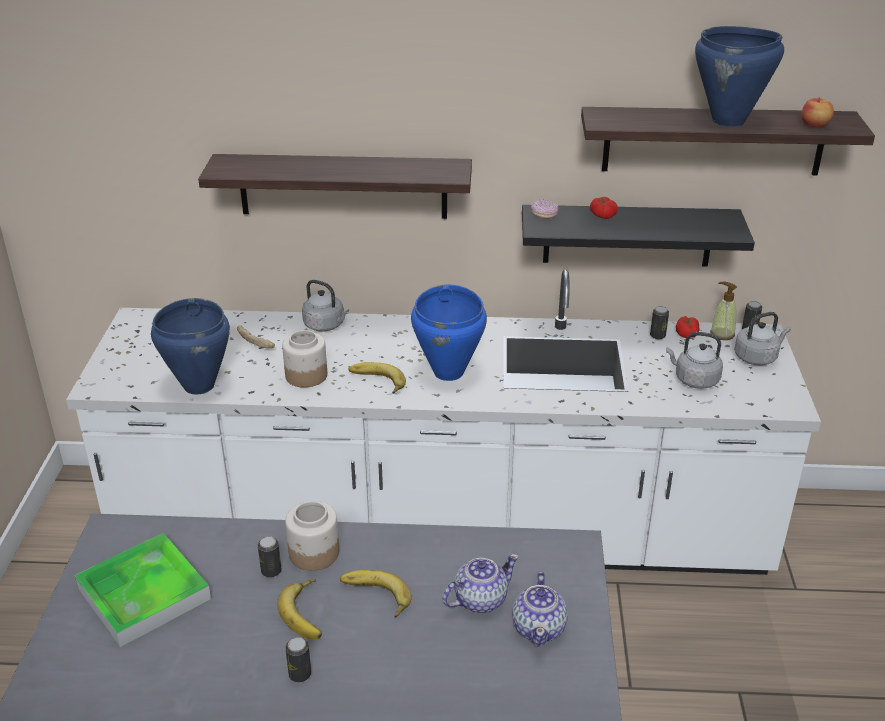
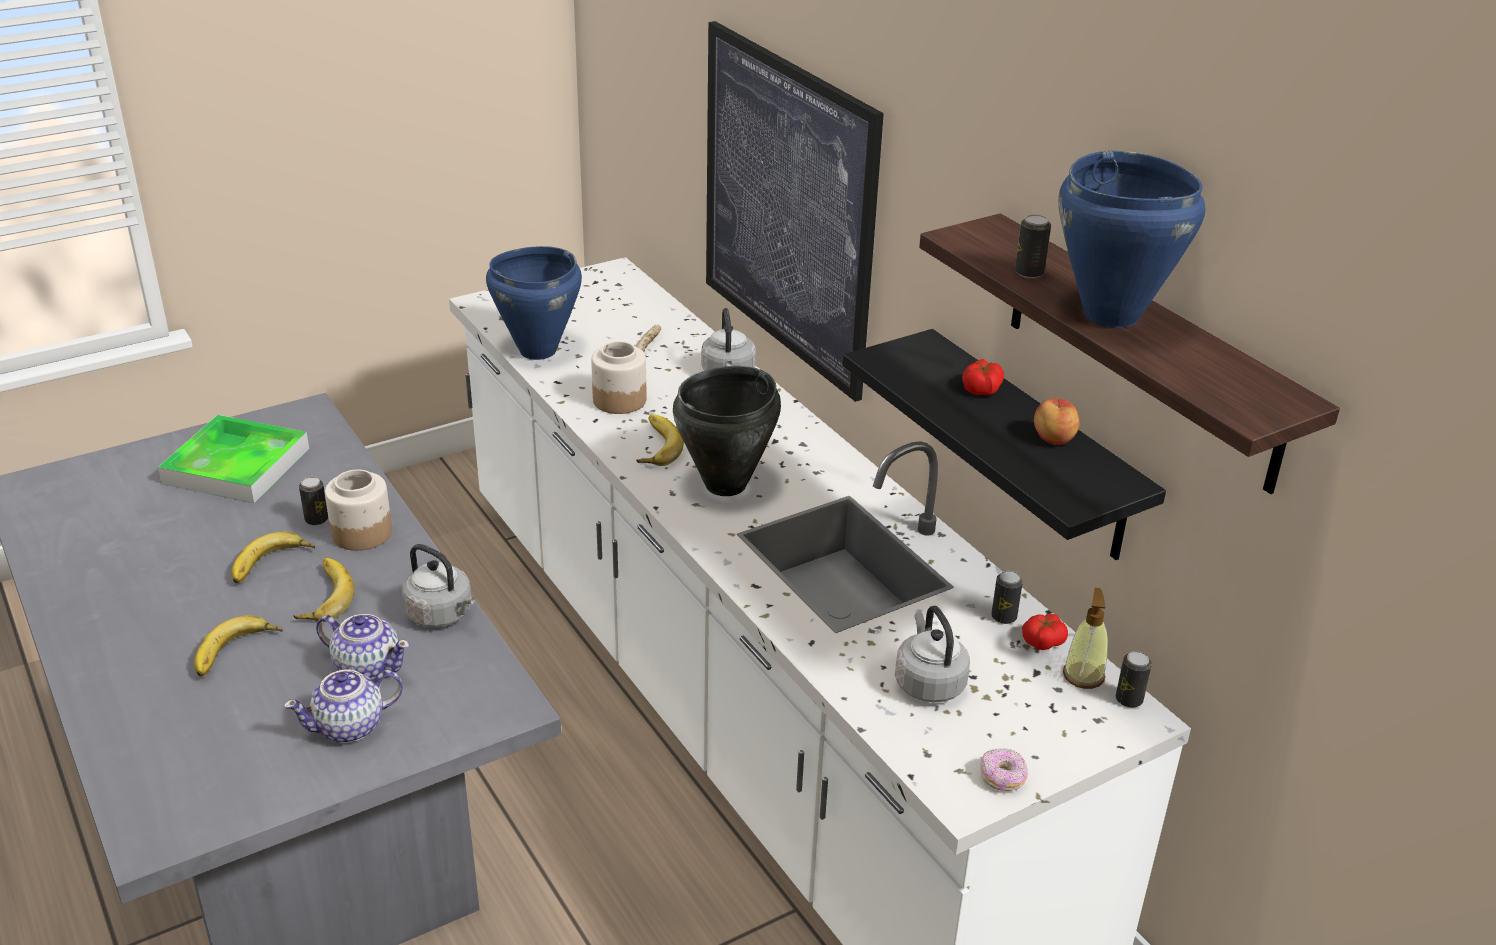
camera: 55 degrees right, 0 degrees up
(300, 674) = (184, 594): can -> can (1029, 273)
(343, 186) = (787, 207): shelf -> picture
(405, 664) = (237, 653): none -> banana
(449, 372) = (726, 485): blue cooking pot -> black cooking pot
(544, 215) = (921, 350): donut -> donut (1002, 778)
(757, 357) = (1061, 728): grey kettle -> grey kettle (442, 615)
(815, 125) = (1206, 382): apple -> apple (1053, 439)

